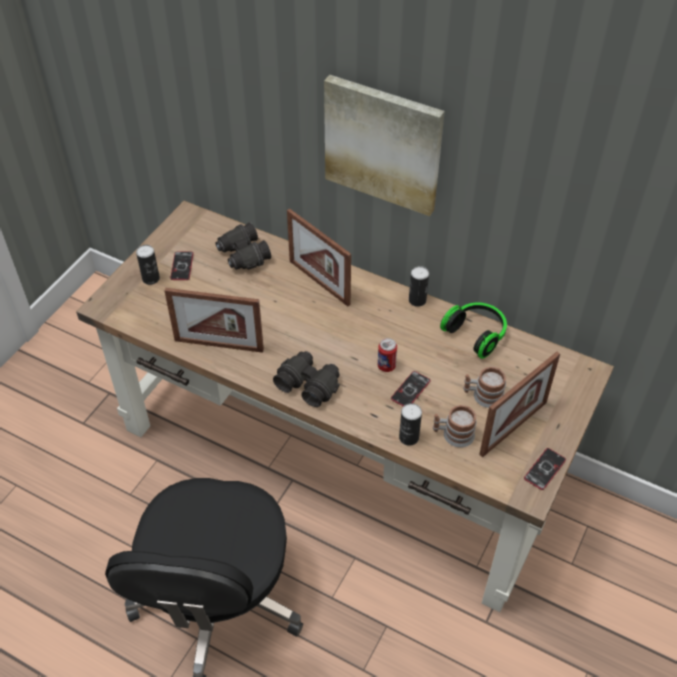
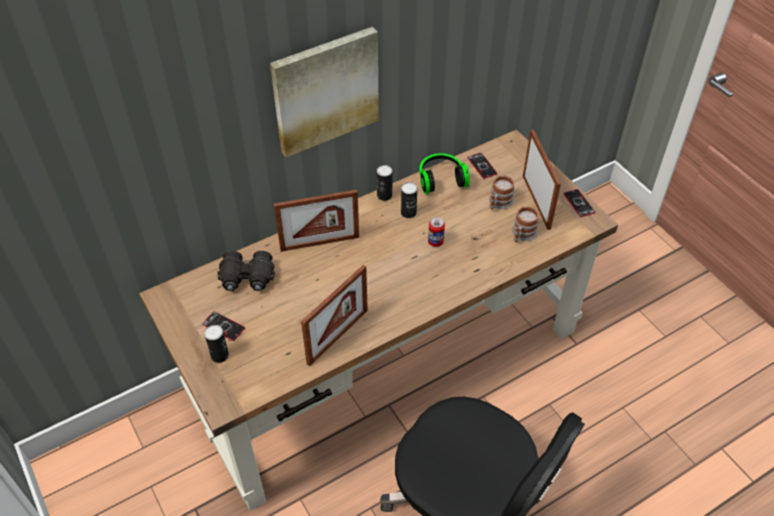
camera: 60 degrees left, 0 degrees up
(308, 384) = (420, 295): black binoculars -> none
(409, 437) = (509, 260): can -> can (408, 213)
(410, 390) = (467, 239): phone -> phone (482, 166)

